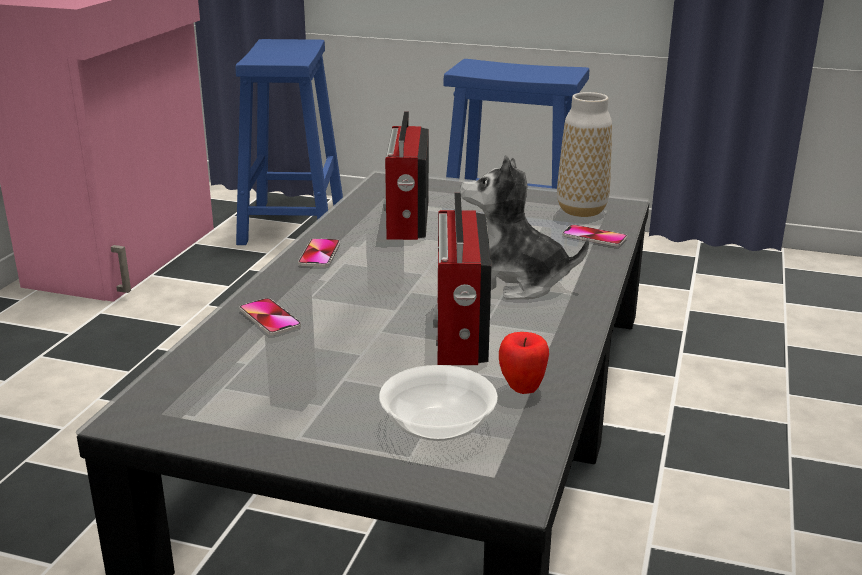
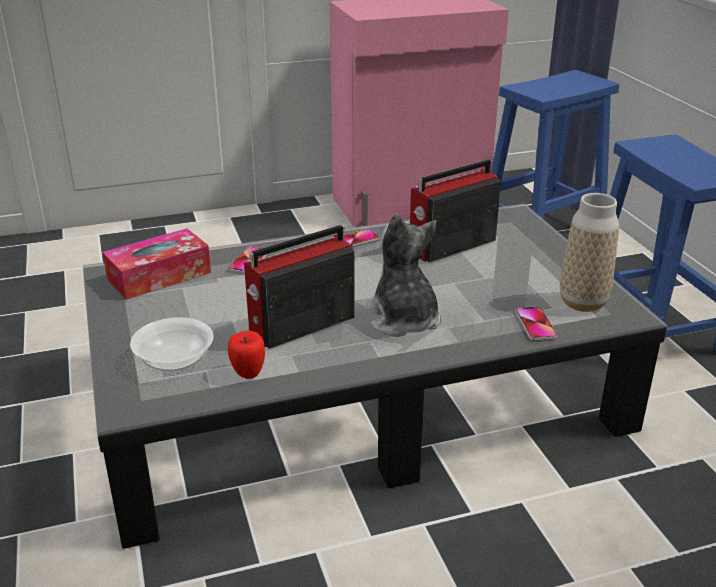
camera: 55 degrees right, 5 degrees up
(211, 382) = (159, 276): none -> tissue box

